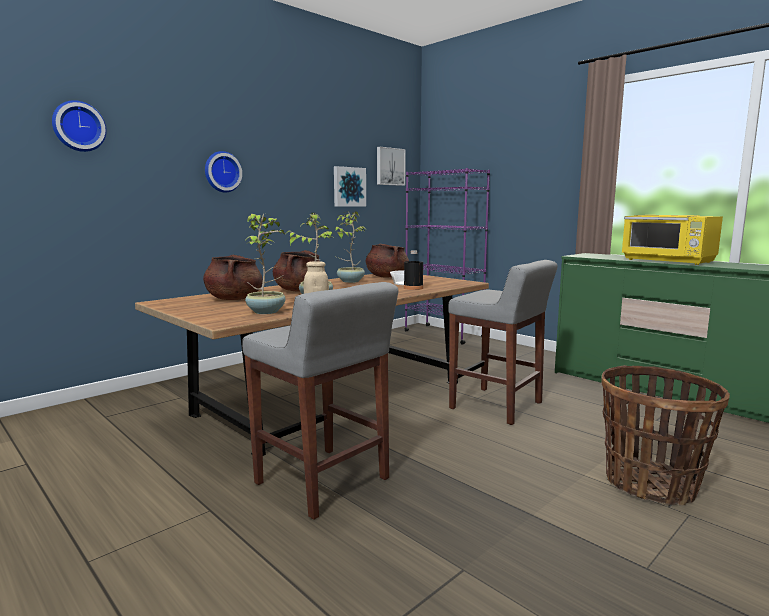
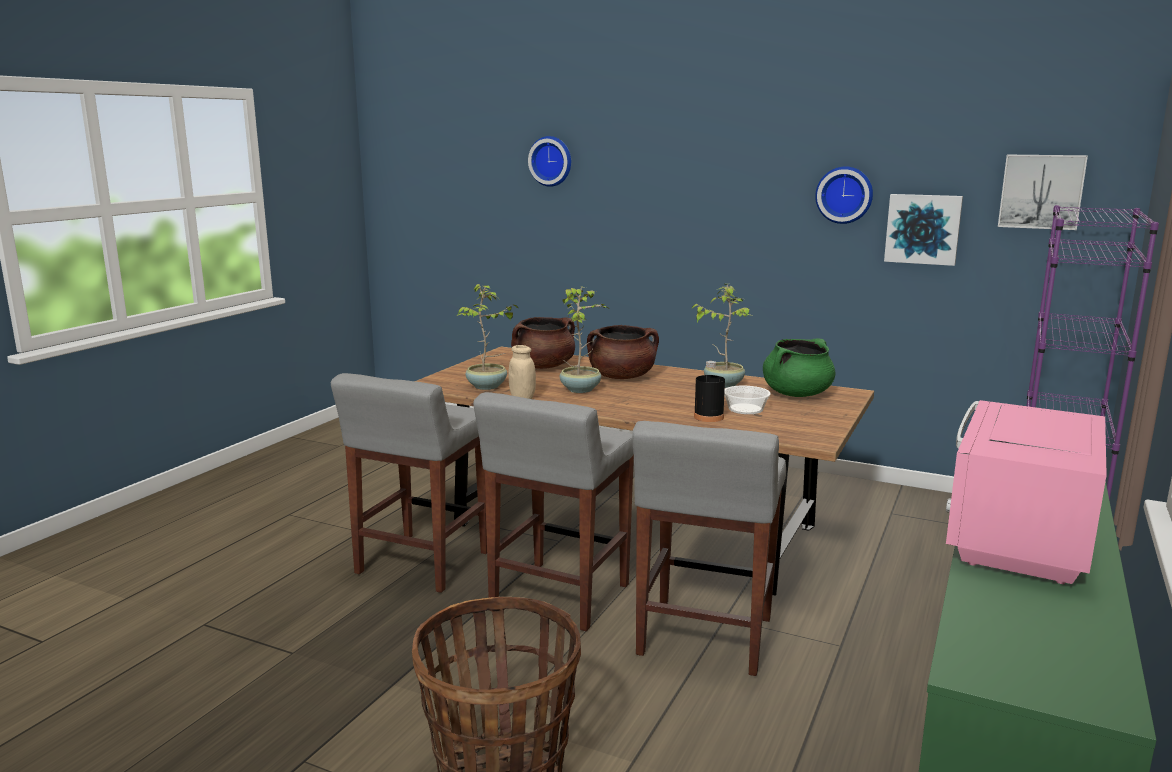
camera: 70 degrees right, 5 degrees up
(222, 172) = (696, 205): wall clock -> wall clock (844, 195)
(387, 277) = (797, 394): brown cooking pot -> green cooking pot
(424, 435) = (558, 596): none -> grey stool
(668, 261) = (1016, 540): yellow microwave -> pink microwave

